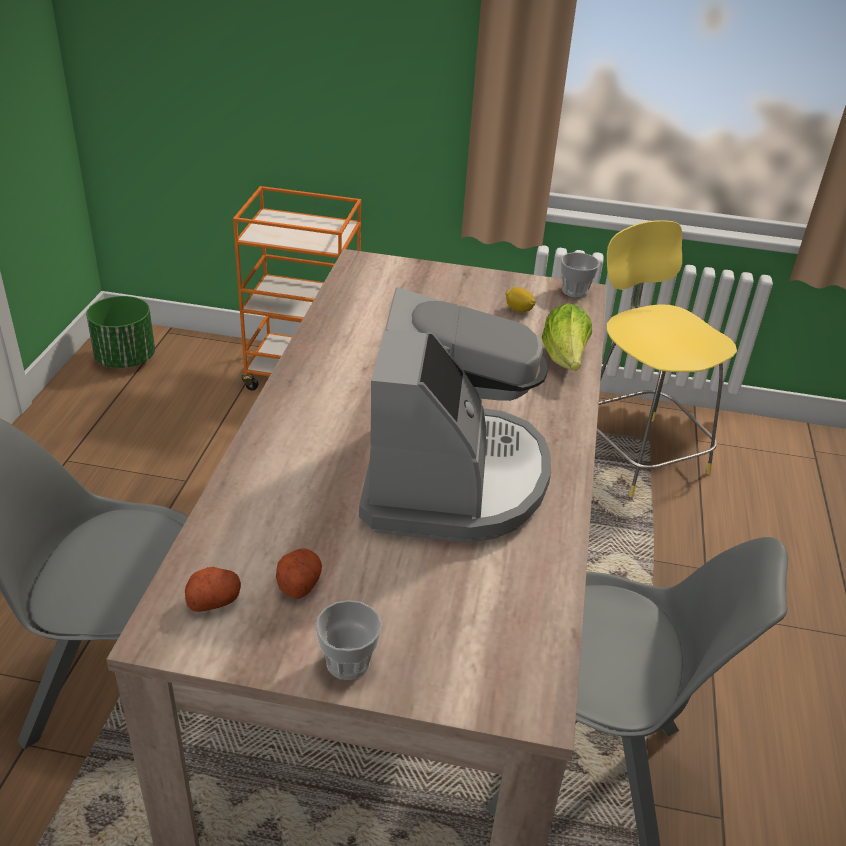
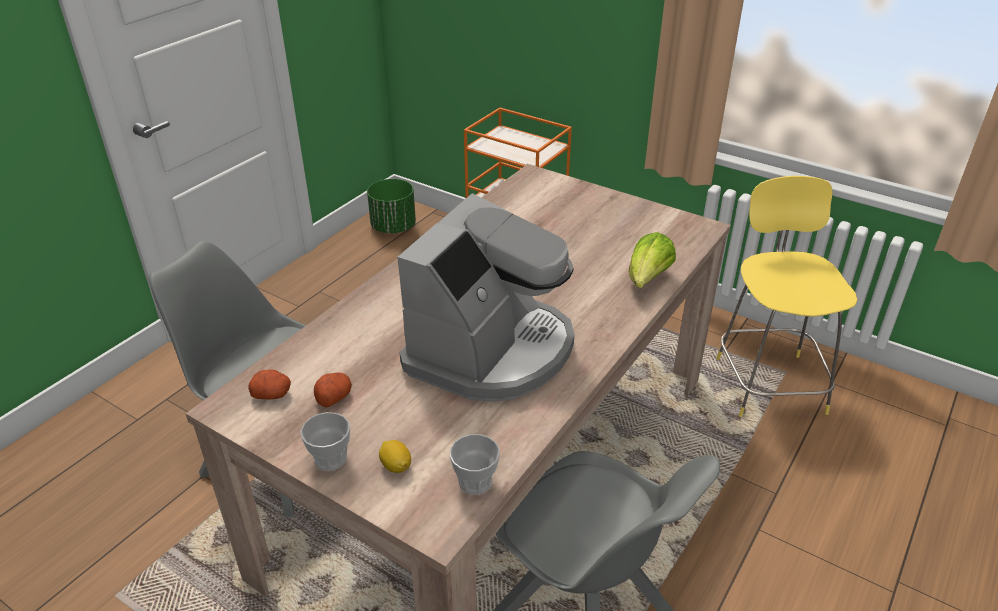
camera: 25 degrees right, 0 degrees up
(518, 310) = (636, 233): lemon -> lemon (396, 466)
(575, 291) = (697, 226): cup -> cup (475, 482)

